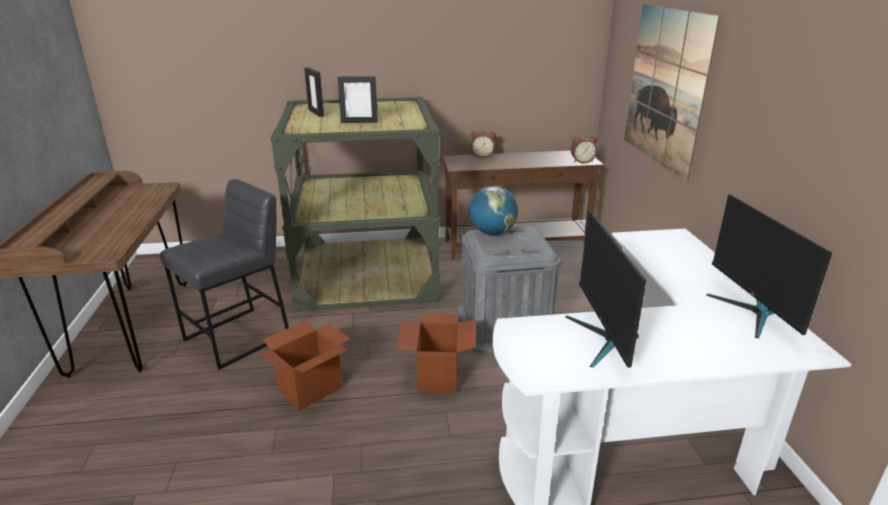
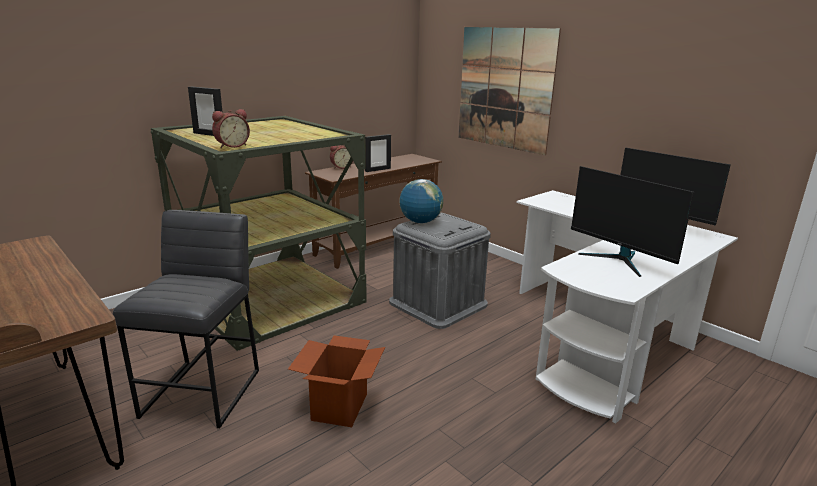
camera: 35 degrees left, 5 degrees down
(359, 122) = (273, 136): picture frame -> picture frame (377, 169)
(437, 377) = (435, 356): cardboard box -> none
(582, 161) = (423, 161): alarm clock -> alarm clock (231, 146)

